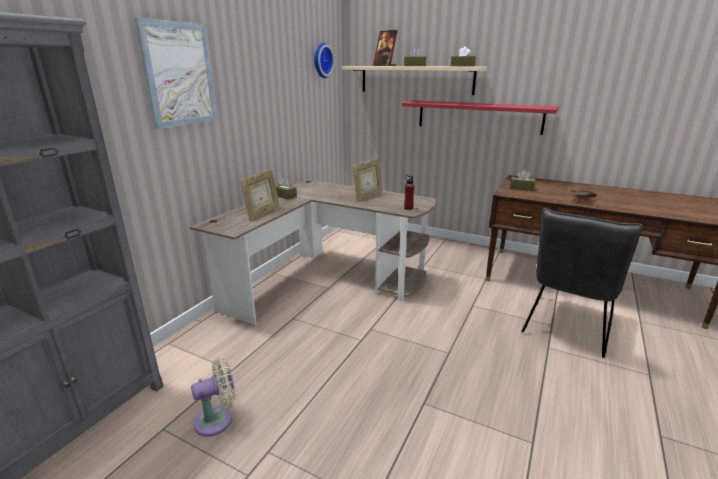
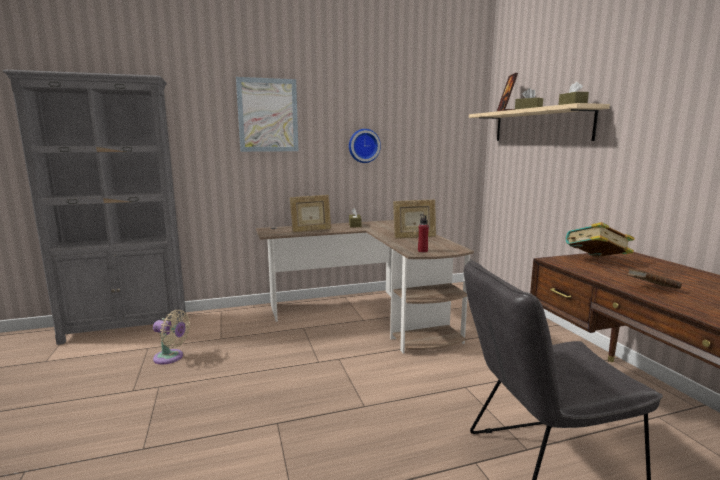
camera: 45 degrees right, 10 degrees down
(321, 60) = (443, 109): wall clock -> wall clock (363, 145)
(478, 116) = (598, 168): red shelf -> none
(521, 188) = (596, 261): brown tissue box -> book

